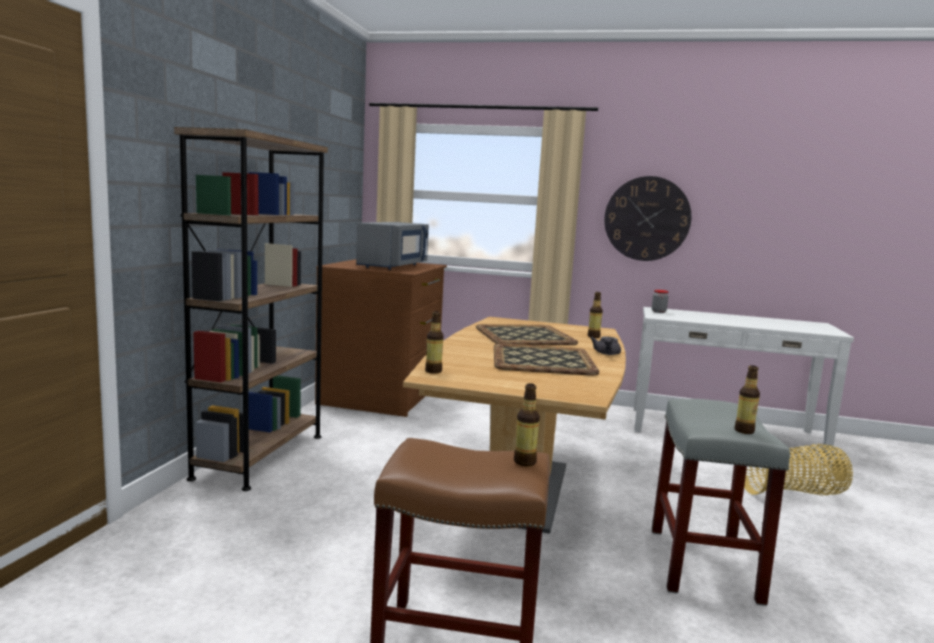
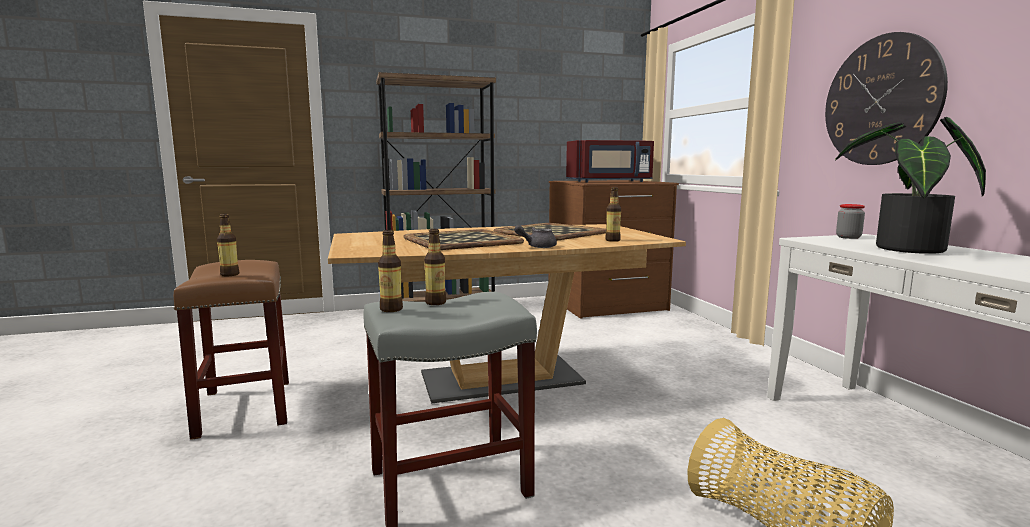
camera: 60 degrees right, 0 degrees up
(394, 266) = (610, 181): grey microwave -> red microwave
(433, 371) = (371, 233): bottle -> bottle (436, 302)
(713, 319) = (905, 250): none -> potted plant

